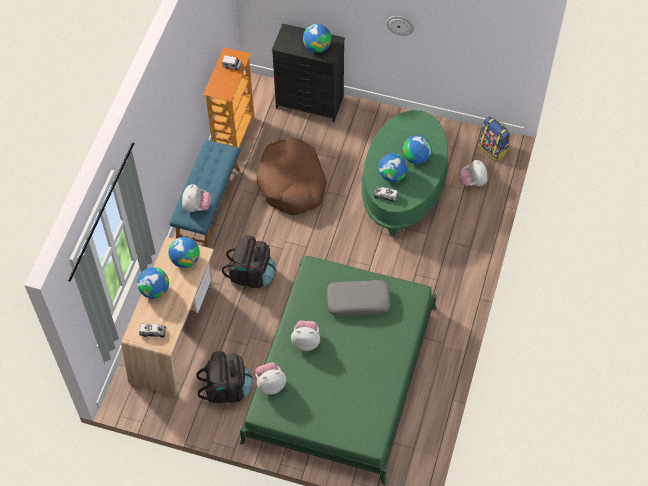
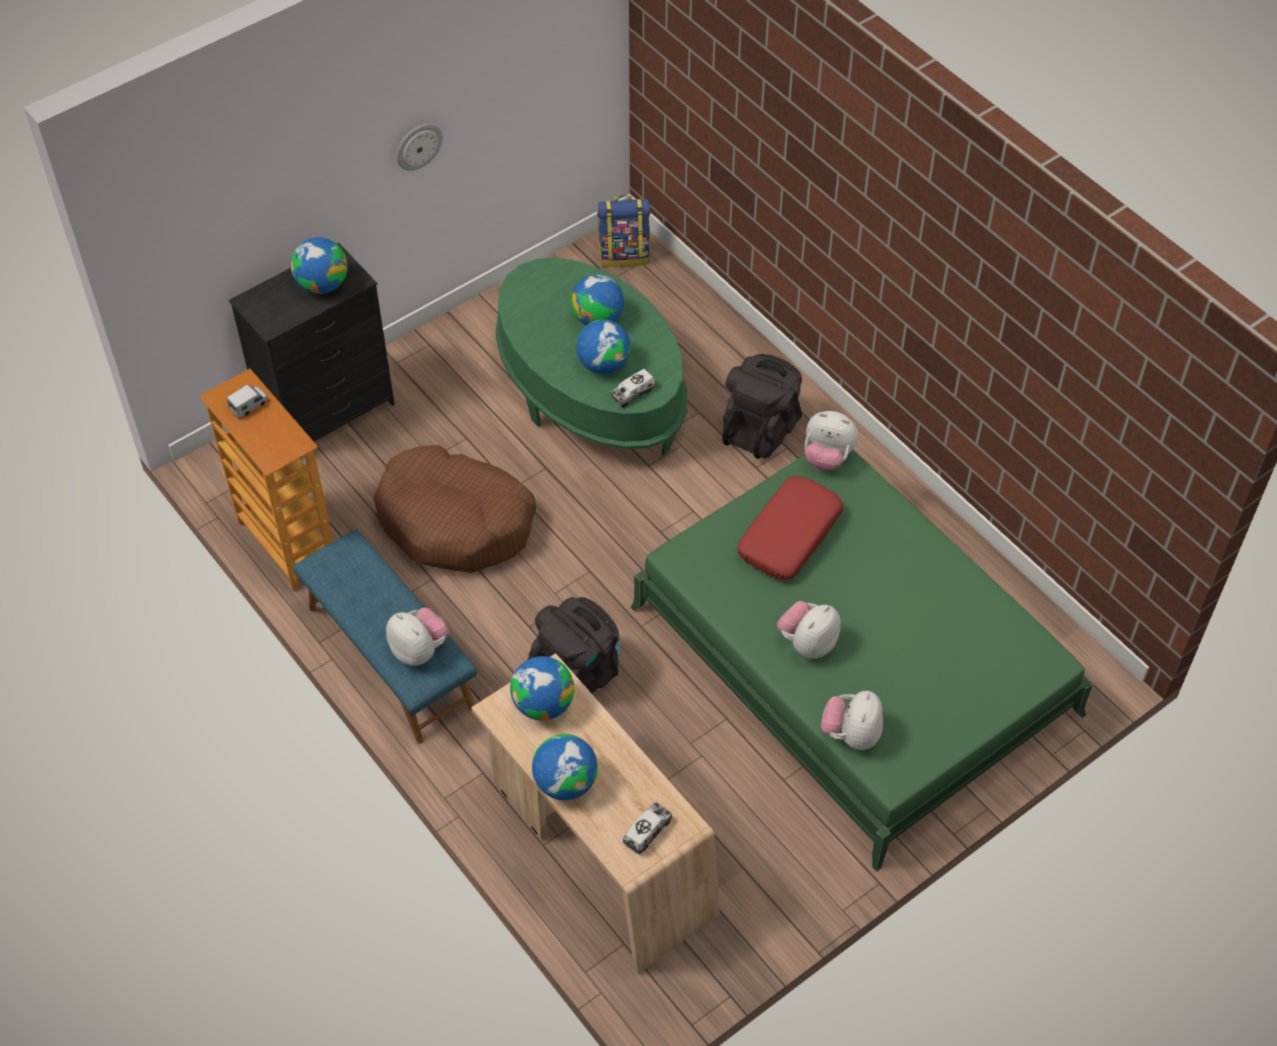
camera: 55 degrees left, 5 degrees down
(227, 388) = (762, 831): black backpack -> black backpack (761, 429)
(358, 301) = (789, 535): grey pillow -> red pillow
(473, 182) = (657, 309): plush toy -> plush toy (827, 457)

